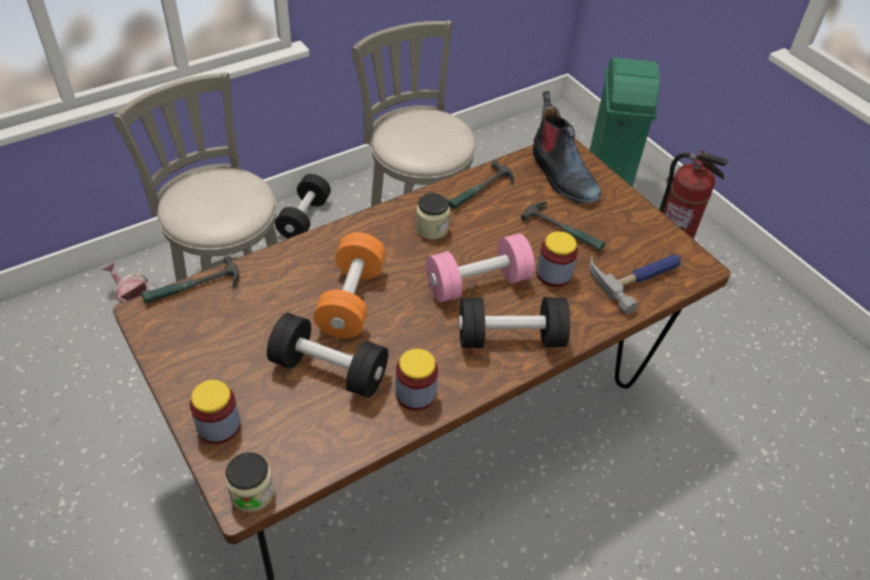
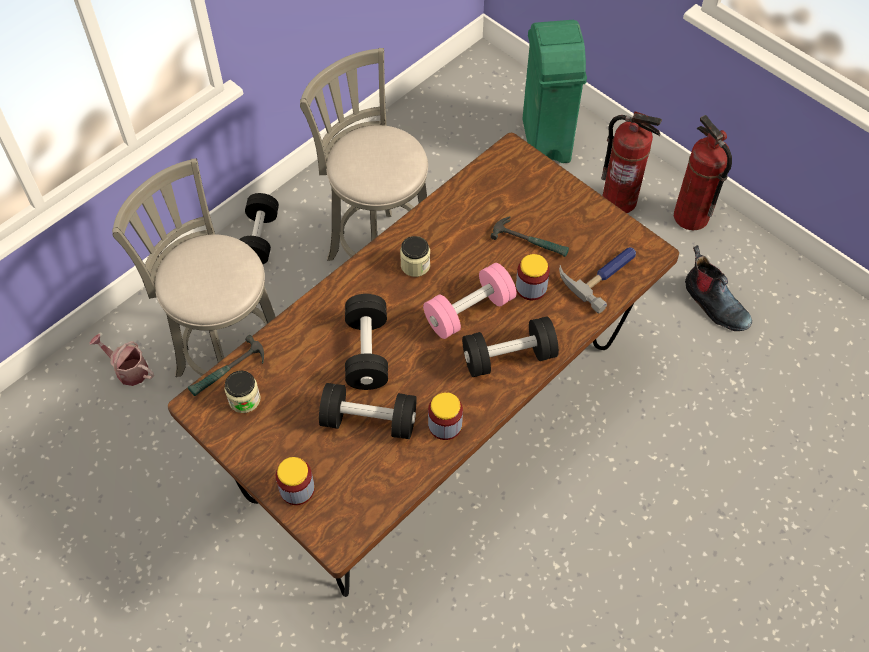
camera: 10 degrees left, 10 degrees up
(252, 493) = (343, 536): jar -> jar (244, 399)
(351, 300) = (367, 352): orange dumbbell -> black dumbbell
(480, 191) = (448, 216): hammer -> none
(561, 175) = (516, 182): boot -> boot (714, 304)
(740, 282) = (691, 217): none -> fire extinguisher

